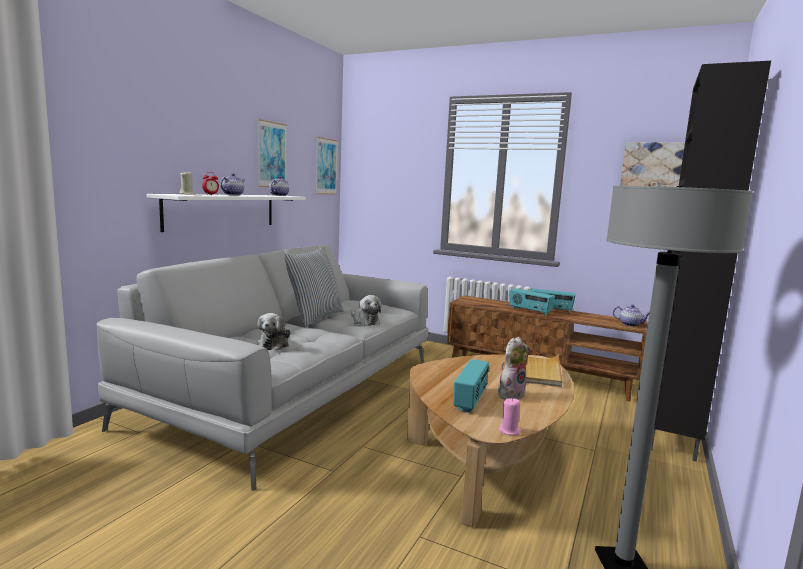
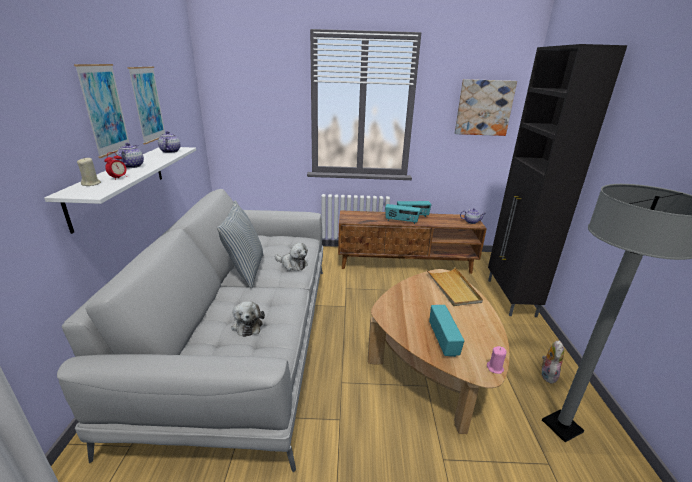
camera: 25 degrees left, 15 degrees up
(326, 166) = (190, 101): picture -> picture (104, 110)
(510, 394) = (460, 323): plush toy -> plush toy (547, 374)

